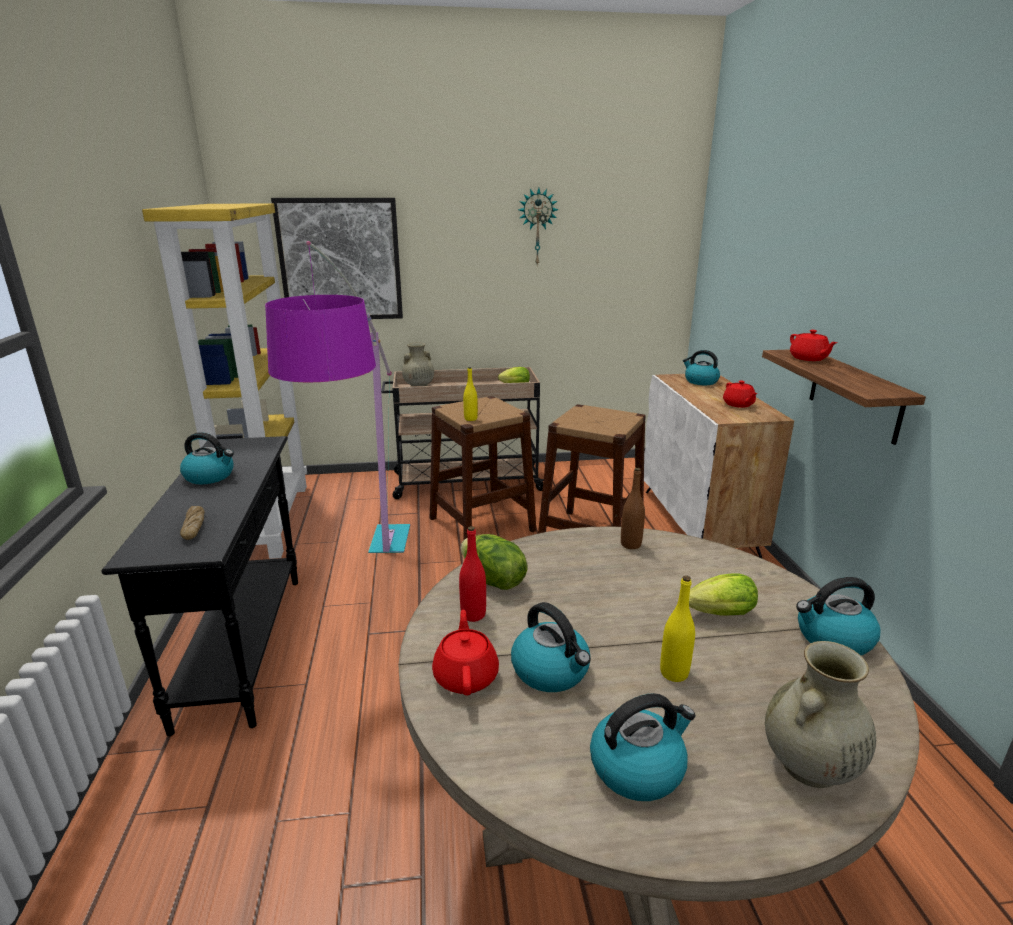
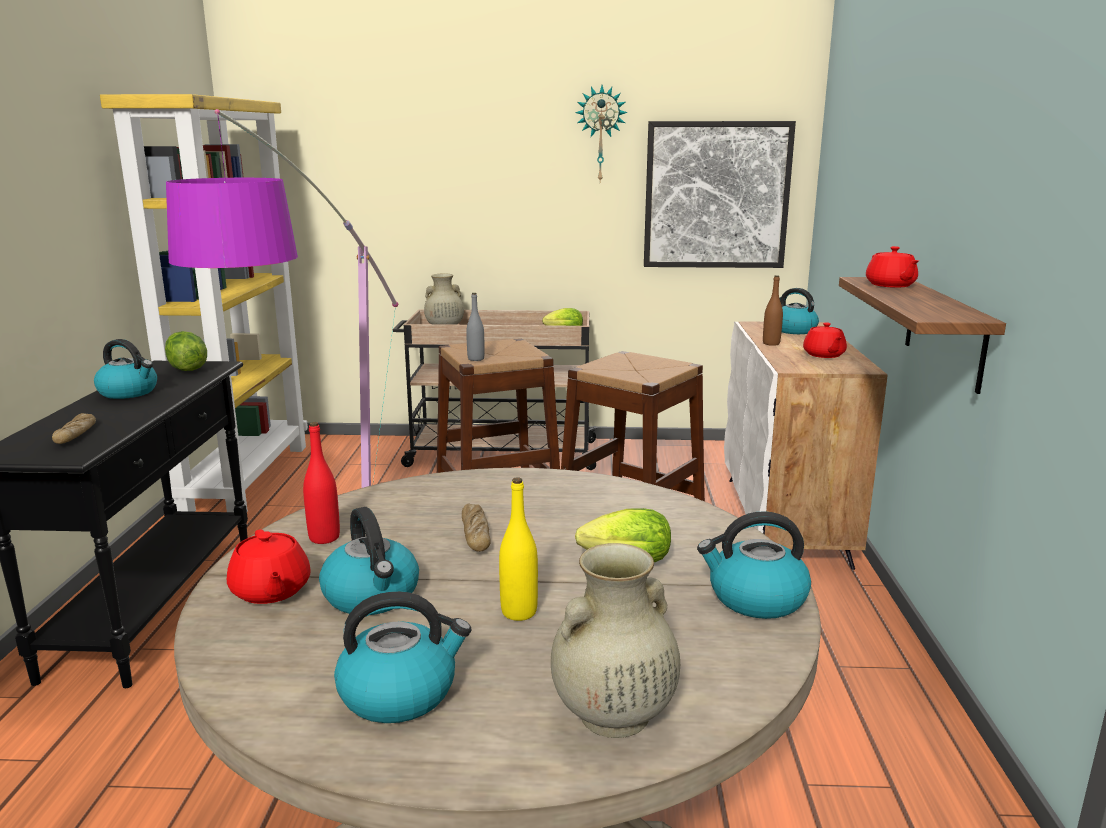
camera: 10 degrees right, 5 degrees down
(340, 260) = (359, 172): picture -> picture (716, 195)
(466, 676) = (270, 591): red teapot -> red teapot turned 150 degrees clockwise
(470, 419) = (476, 359): yellow bottle -> grey bottle
(492, 580) = (373, 508): lettuce -> lettuce (186, 369)
(590, 599) = (475, 535): none -> bread
(630, 544) = (570, 488): brown bottle -> brown bottle (771, 343)

